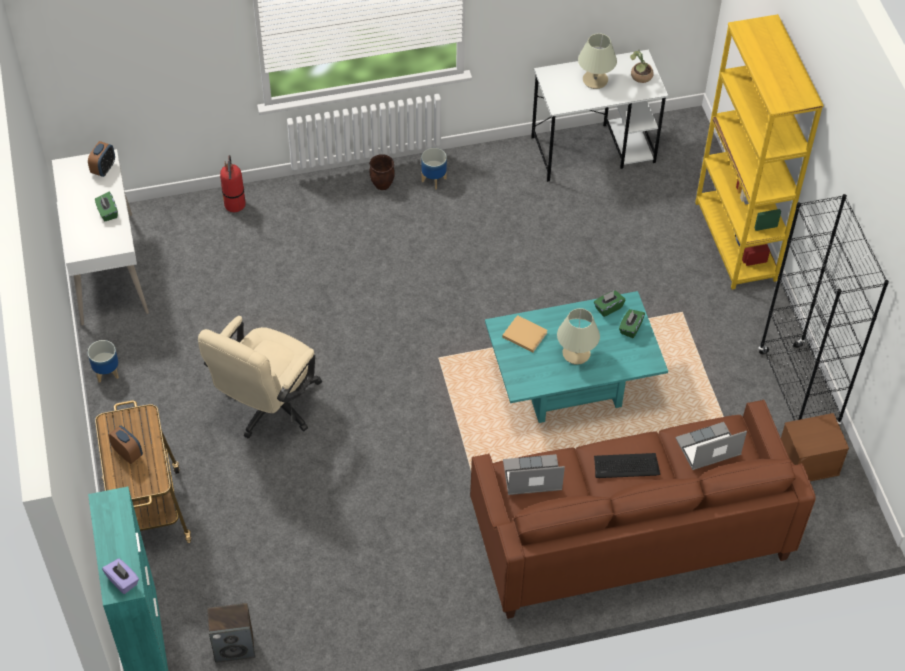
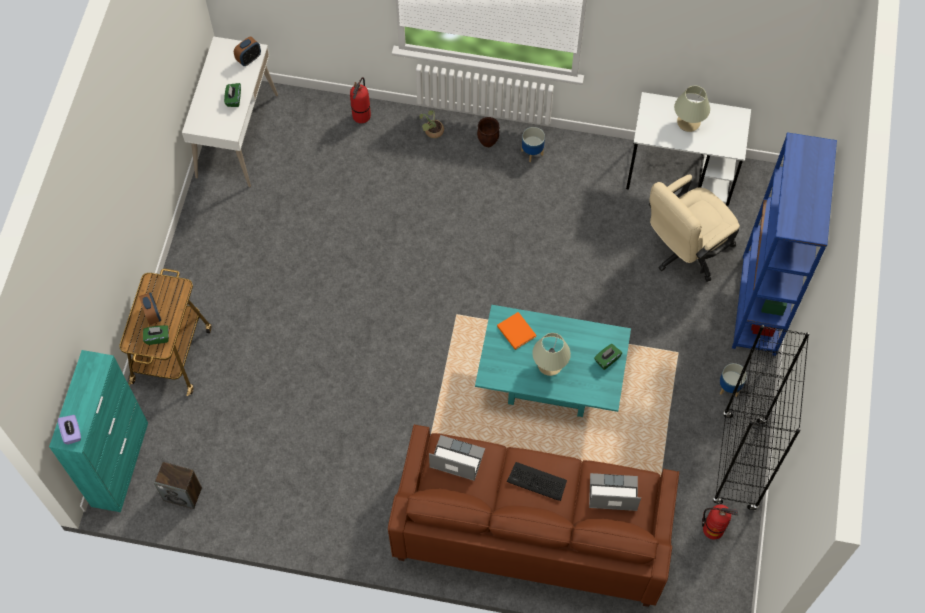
camera: 25 degrees right, 10 degrees up
(107, 373) = (196, 226): planter -> planter (729, 388)
(268, 408) = (302, 305): beige office chair -> beige office chair (685, 252)
(523, 334) = (515, 330): beige book -> orange book
(608, 308) = (598, 334): green tissue box -> green tissue box (157, 338)
(640, 78) = (729, 134): potted plant -> potted plant (432, 132)
(735, 241) = (759, 305): yellow bookcase -> blue bookcase
(808, 462) = (713, 529): brown storage box -> fire extinguisher

